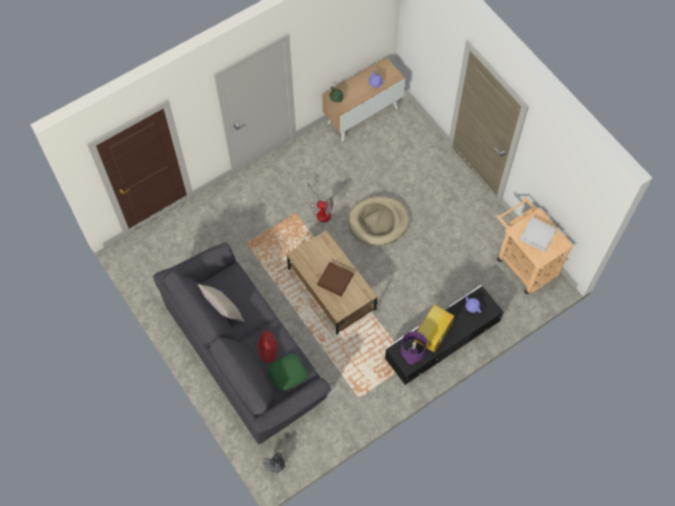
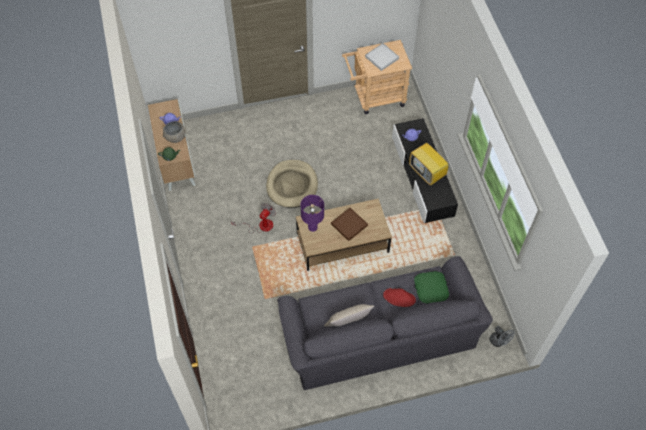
camera: 70 degrees left, 5 degrees down
(359, 94) = (175, 137): none -> grey bowl
(411, 359) = (443, 195): purple table lamp -> purple table lamp (312, 227)

